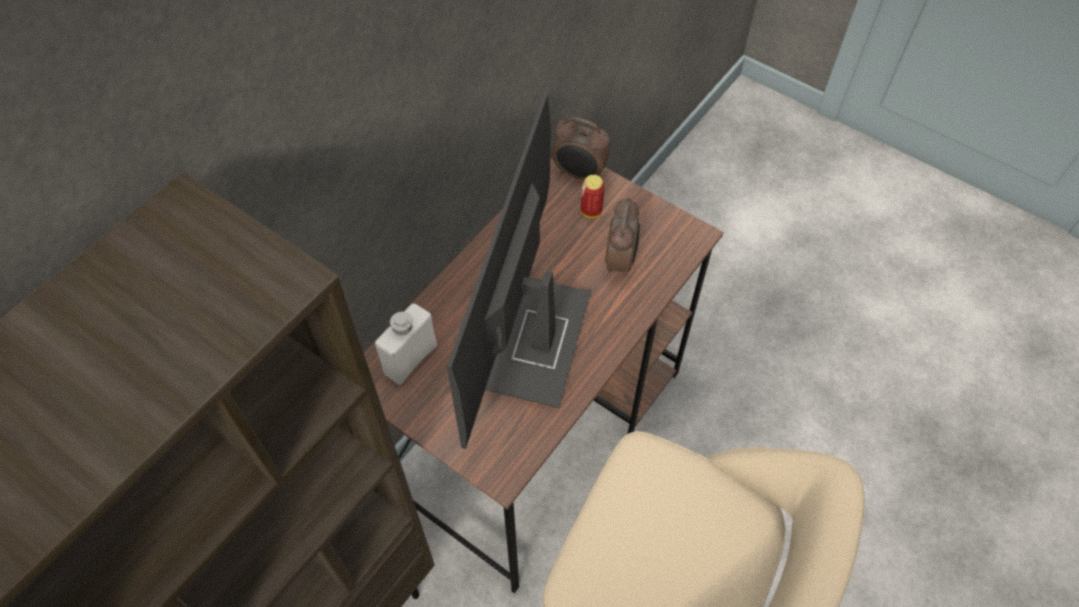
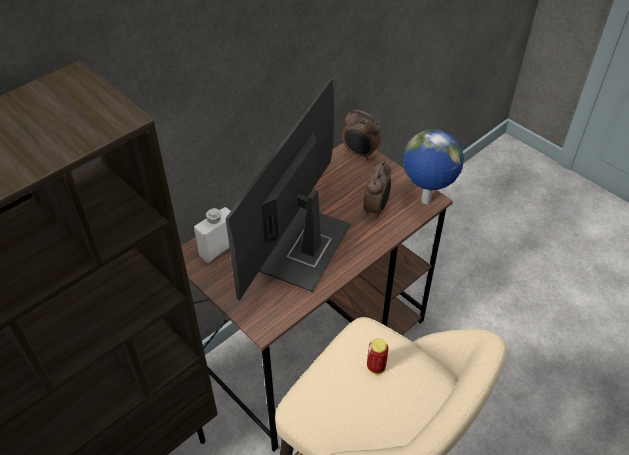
camera: 10 degrees right, 10 degrees down
(591, 211) = (362, 177): can -> can (376, 367)
(687, 240) = (425, 202): none -> globe

